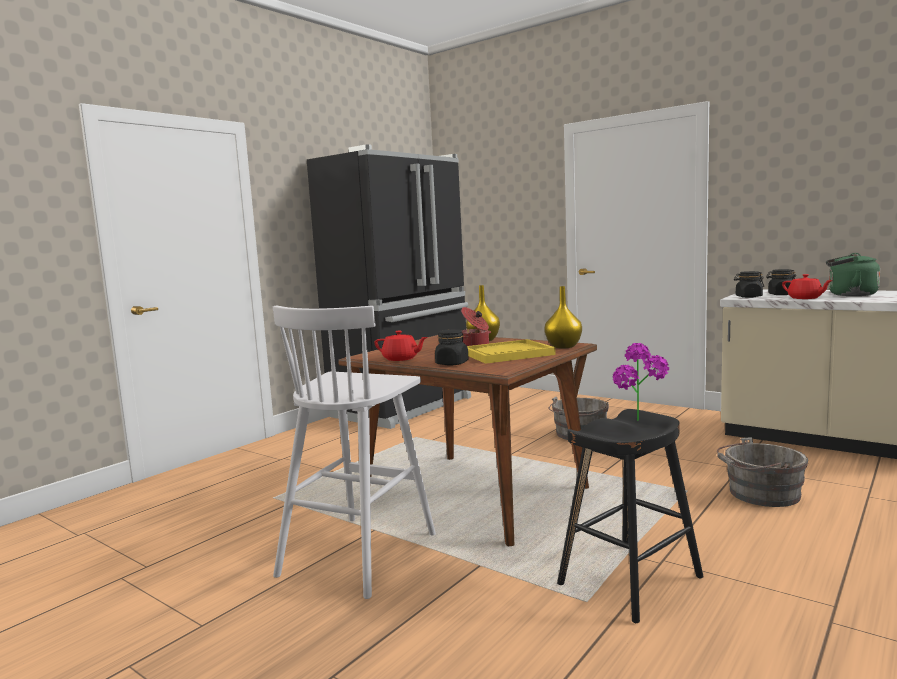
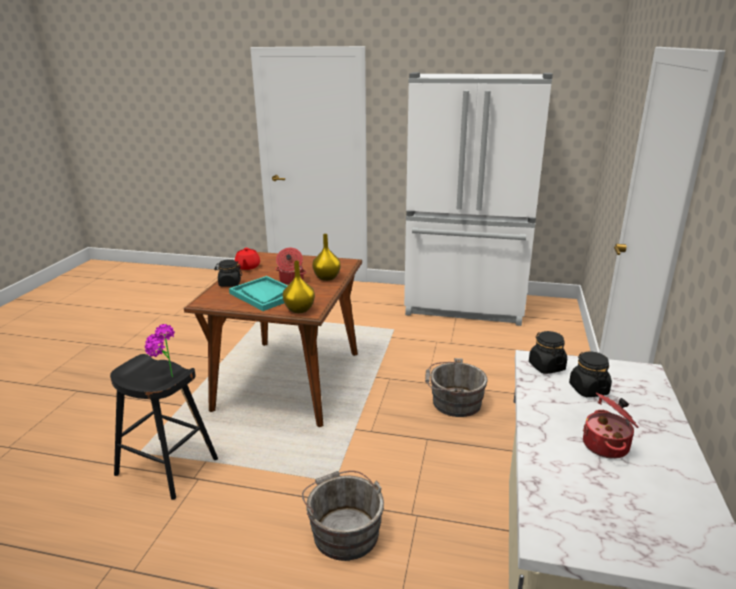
camera: 65 degrees right, 15 degrees up
(360, 553) = (194, 363): white stool -> none
(405, 407) = (465, 306): black fridge -> white fridge
(507, 354) = (264, 295): yellow tray -> turquoise tray
(805, 298) = (544, 406): red teapot -> none
(849, 295) = (607, 445): green kettle -> cooking pot

